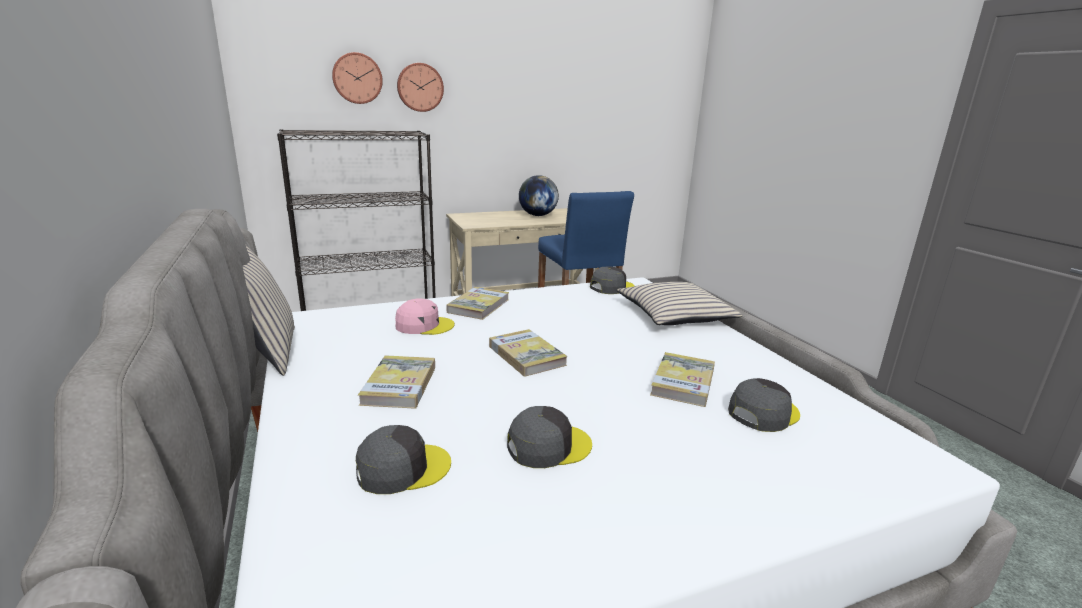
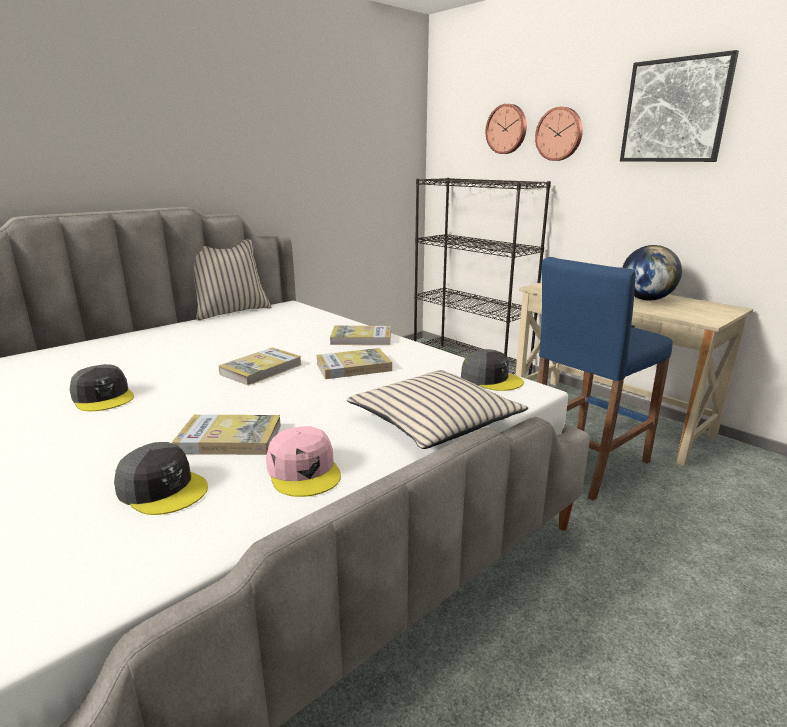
camera: 70 degrees right, 0 degrees up
(399, 385) = (193, 345): book -> book (353, 367)
(402, 468) = (83, 365): grey cap -> none
(424, 325) = (301, 332): pink cap -> pink cap (304, 471)
(514, 76) = (675, 111): none -> picture

